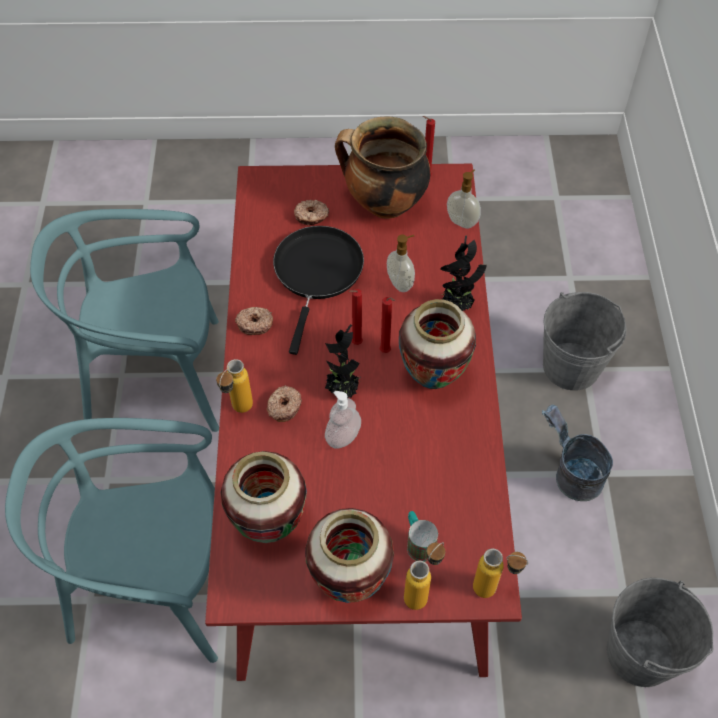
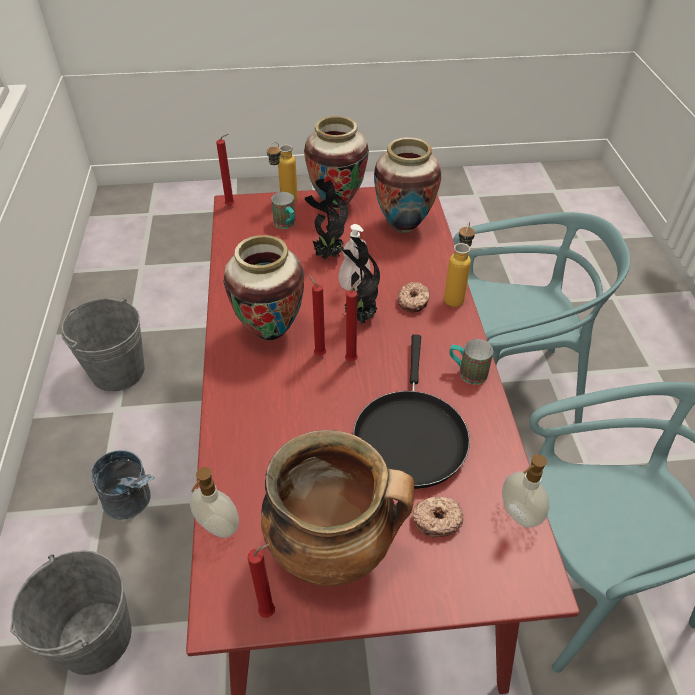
camera: 175 degrees right, 10 degrees down
(255, 323) = (467, 372): donut -> mug
(400, 283) = (305, 430): soap dispenser -> soap dispenser (518, 515)
(457, 306) = (237, 406): potted plant -> potted plant (327, 256)
(494, 590) = (231, 206): bottle -> red candle

